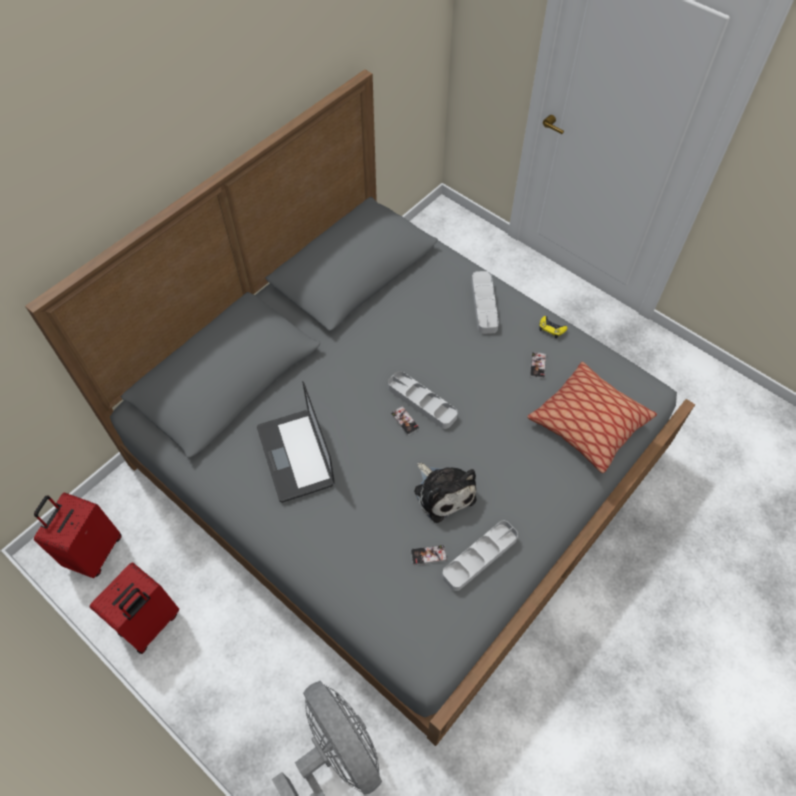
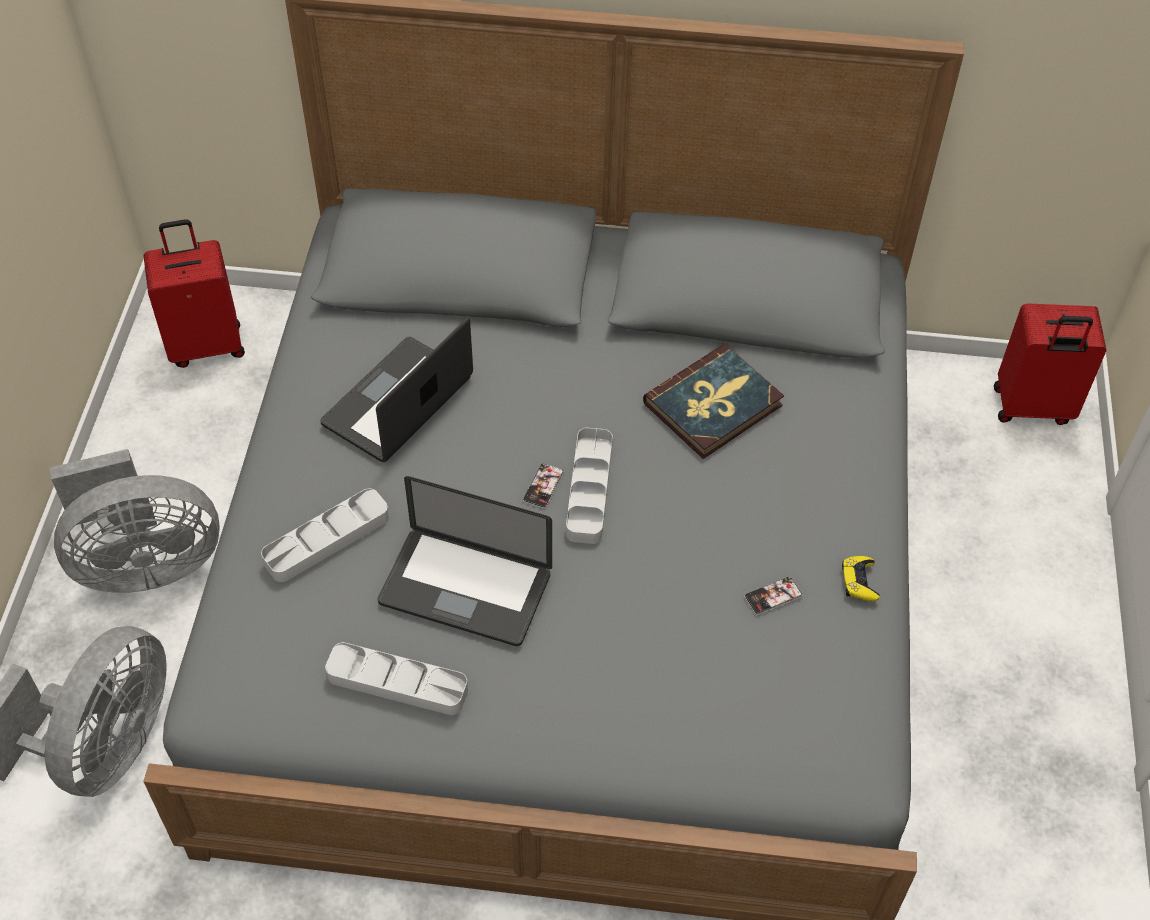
camera: 55 degrees right, 5 degrees down
(150, 624) = (154, 455): red suitcase -> red suitcase (1032, 408)
(225, 669) = (145, 564): none -> grey fan
(410, 321) = (713, 405): none -> book
(428, 555) = (358, 622): phone -> none
(443, 492) = (465, 588): plush toy -> laptop
(484, 304) = (824, 474): grey tray -> grey tray (327, 539)
(588, 423) = (724, 713): pillow -> none

